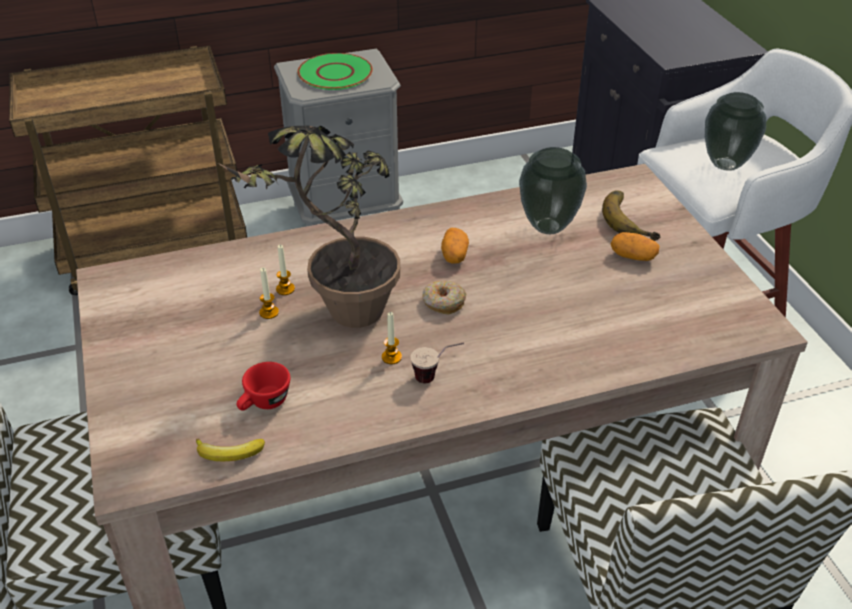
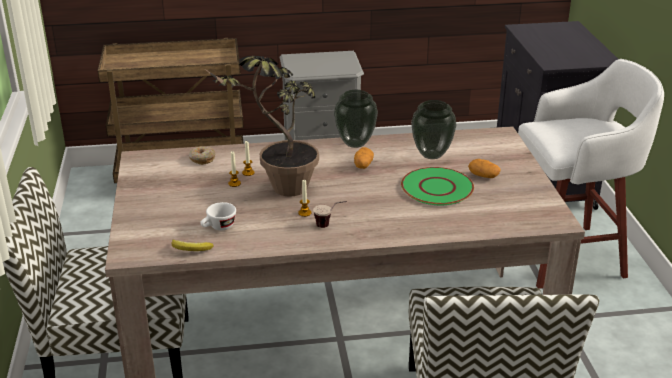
camera: 10 degrees right, 10 degrees down
(264, 403) = (218, 227): red cup -> white cup
(335, 73) = (320, 63): green plate -> green plate (437, 187)
(443, 303) = (347, 189): donut -> donut (202, 159)
(632, 219) = (491, 156): banana -> none
(726, 165) = (576, 134): vase -> vase (355, 144)

